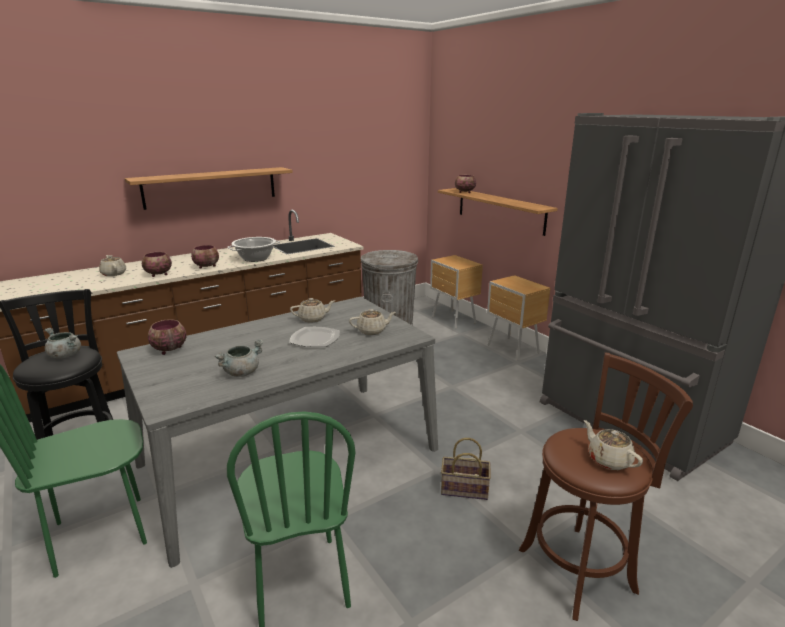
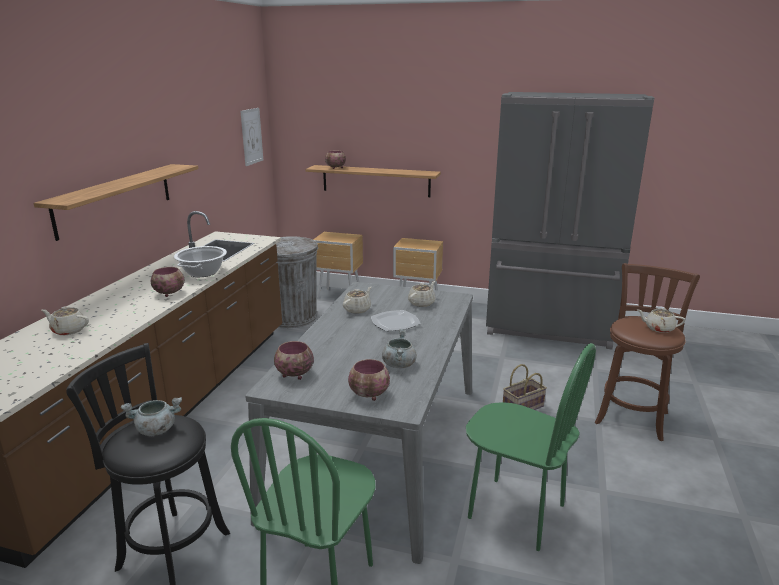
camera: 40 degrees left, 0 degrees up
(158, 274) = (133, 315): bowl -> bowl (369, 395)
(398, 154) = (251, 136): none -> picture

